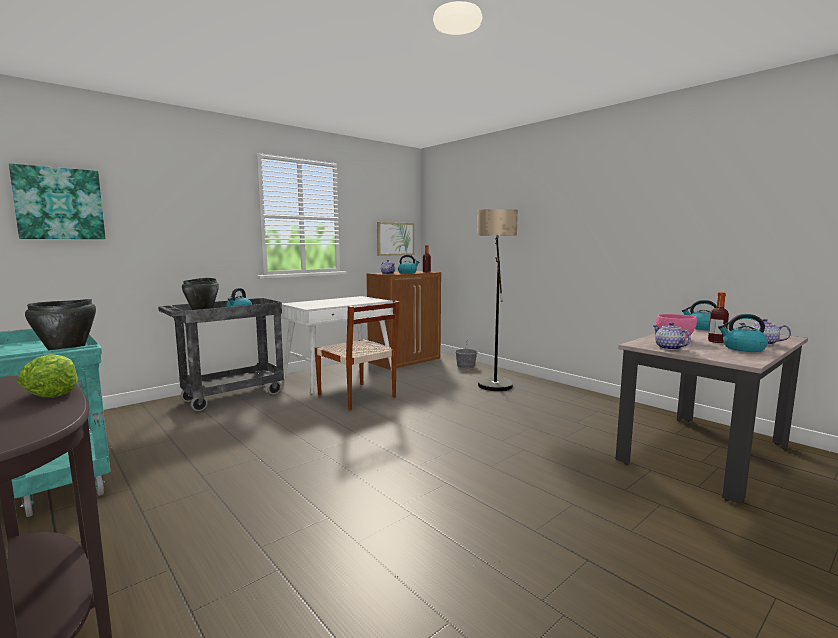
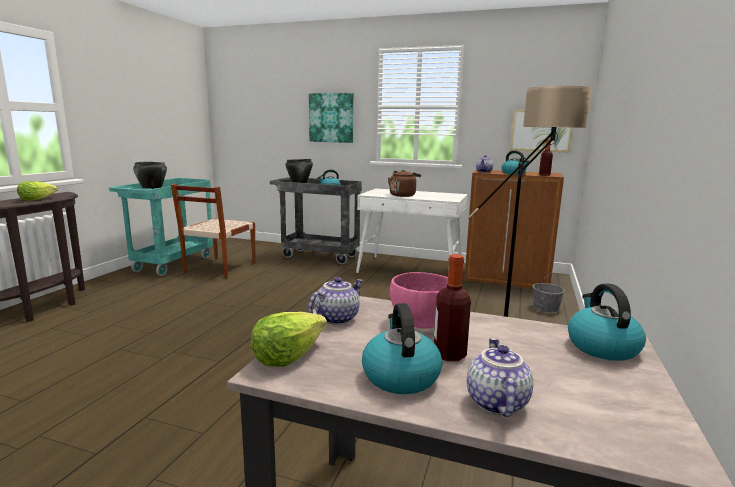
camera: 60 degrees right, 5 degrees up
(59, 203) = (252, 104): picture -> picture (331, 118)
(336, 303) = (403, 195): none -> brown kettle
(357, 397) = (370, 287): chair -> chair (219, 268)
(726, 358) = (288, 355): none -> lettuce

